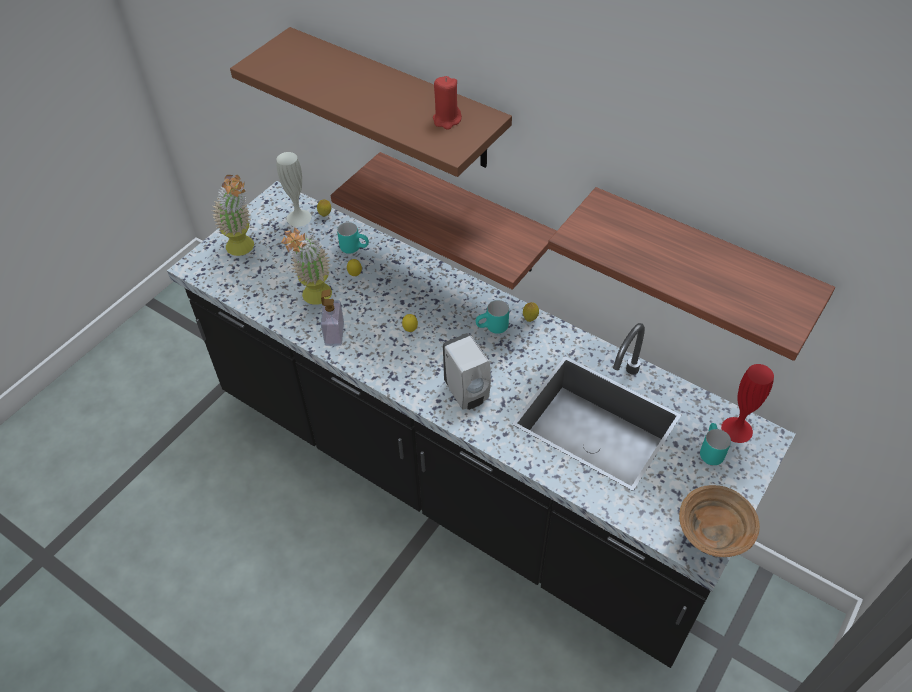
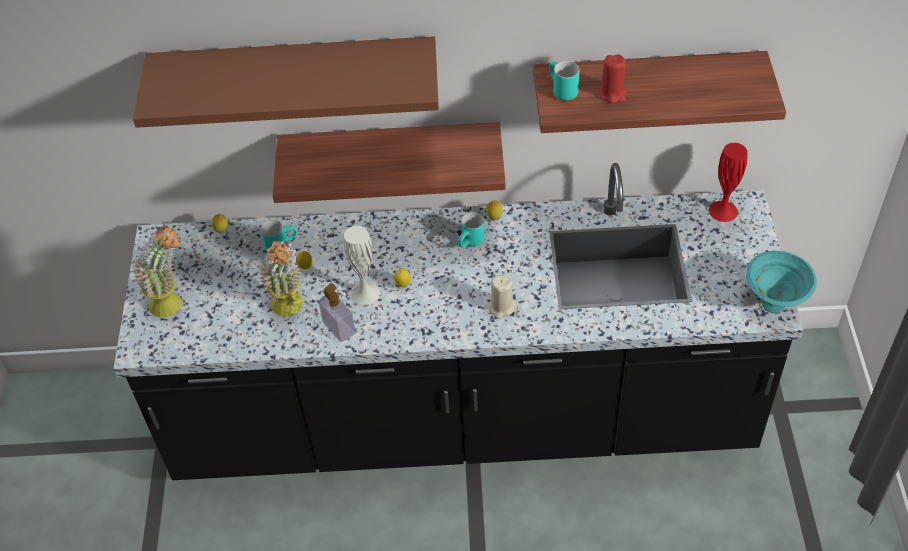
camera: 35 degrees left, 0 degrees up
(299, 218) = (198, 247): white vase -> white vase (365, 292)
(447, 120) = (386, 66): red candle -> red candle (612, 93)
(467, 394) = (501, 308): white soap dispenser -> beige candle
(709, 451) = (717, 238): turquoise mug -> turquoise mug (560, 91)
(709, 541) = (773, 303): brown bowl -> turquoise bowl

